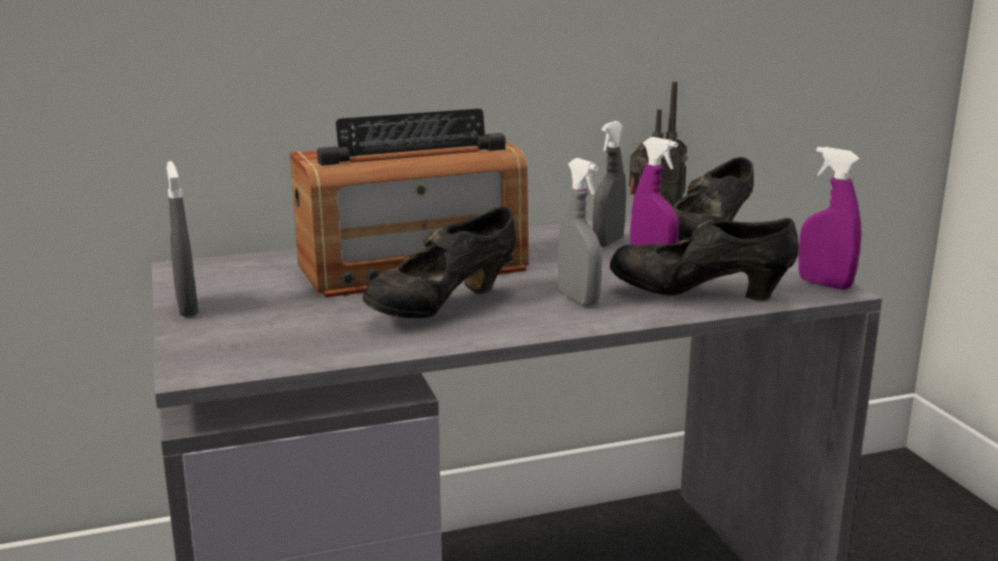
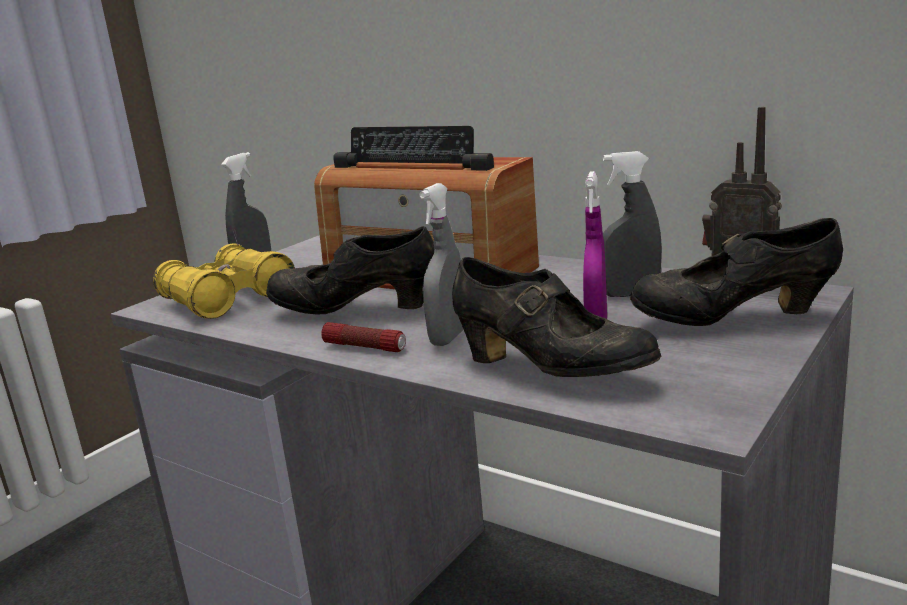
camera: 55 degrees right, 0 degrees up
(270, 338) = (228, 299): none -> yellow binoculars
(539, 324) = (365, 347): none -> flashlight
(699, 295) = (551, 371): black shoe -> black shoe turned 150 degrees clockwise
(824, 284) = (720, 411): purple spray bottle -> none

